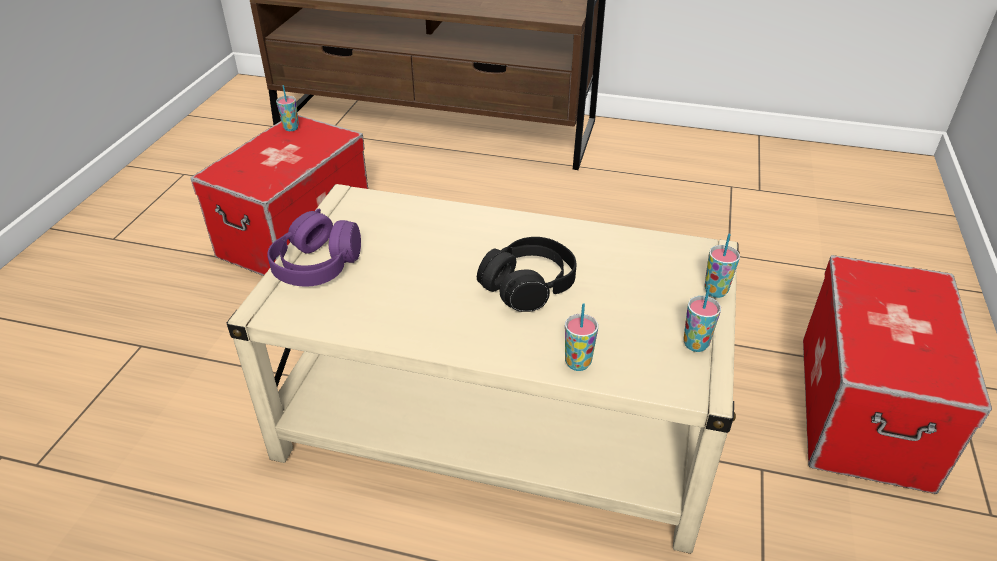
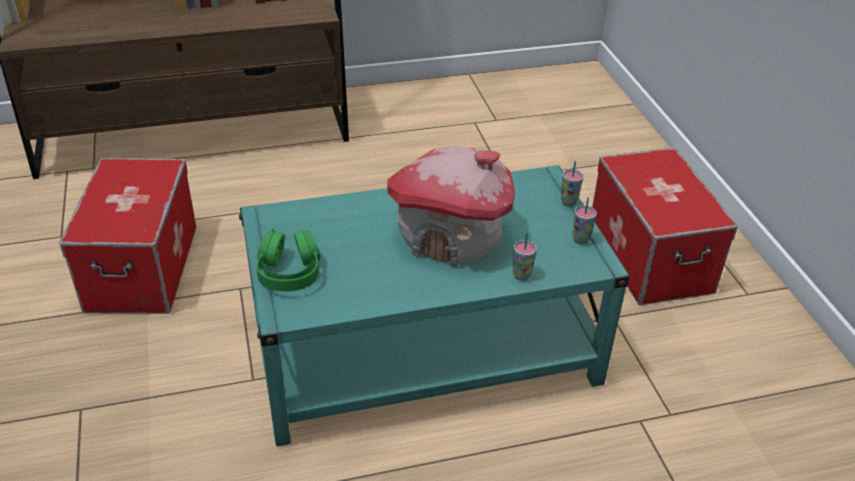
camera: 30 degrees left, 0 degrees up
(291, 128) = (113, 172): cup -> none
(317, 265) = (289, 272): purple headphones -> green headphones
(497, 417) = (423, 351): beige coffee table -> turquoise coffee table
(528, 285) = (451, 237): black headphones -> toy house

